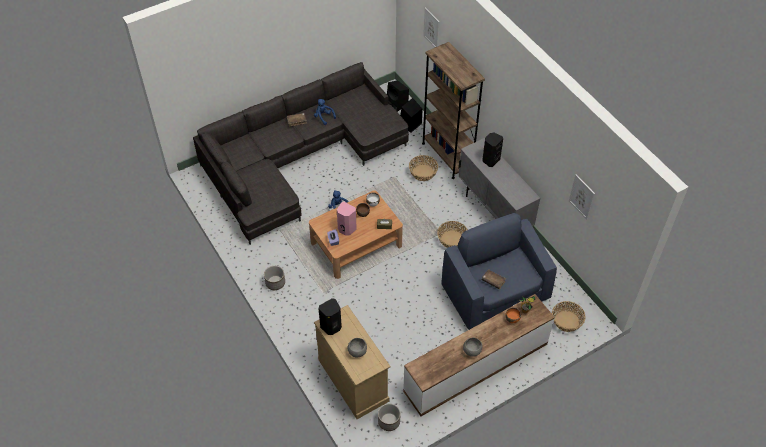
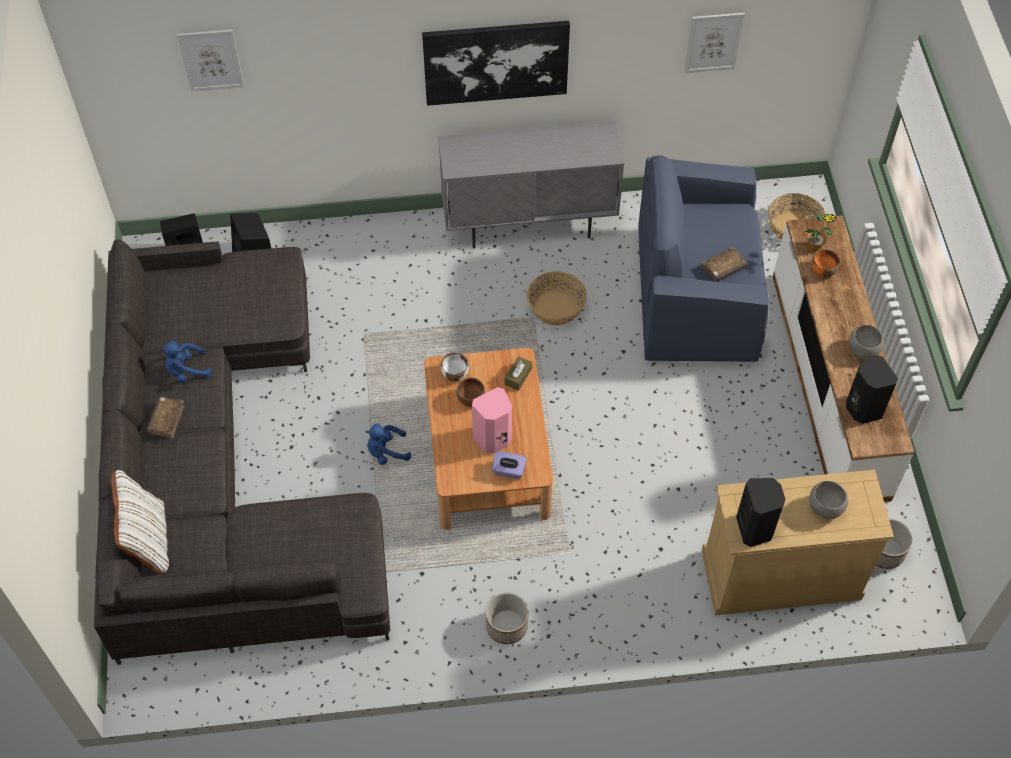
camera: 65 degrees left, 5 degrees up
(240, 139) = (148, 540): none -> white pillow
(423, 173) = (382, 287): basket -> none
(447, 156) = (366, 236): brown bookcase -> none
(490, 160) = (494, 150): black speaker -> black speaker (862, 409)
(509, 122) = (496, 61): none -> picture

